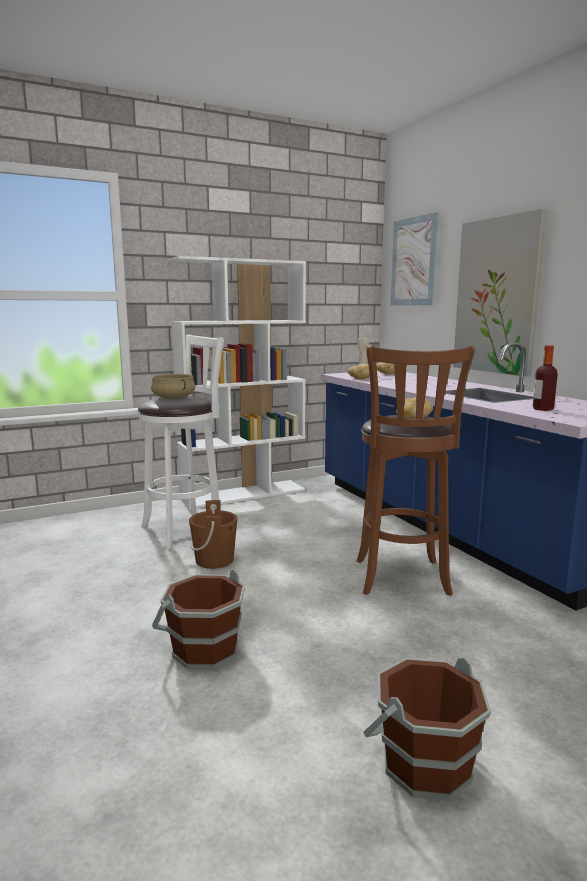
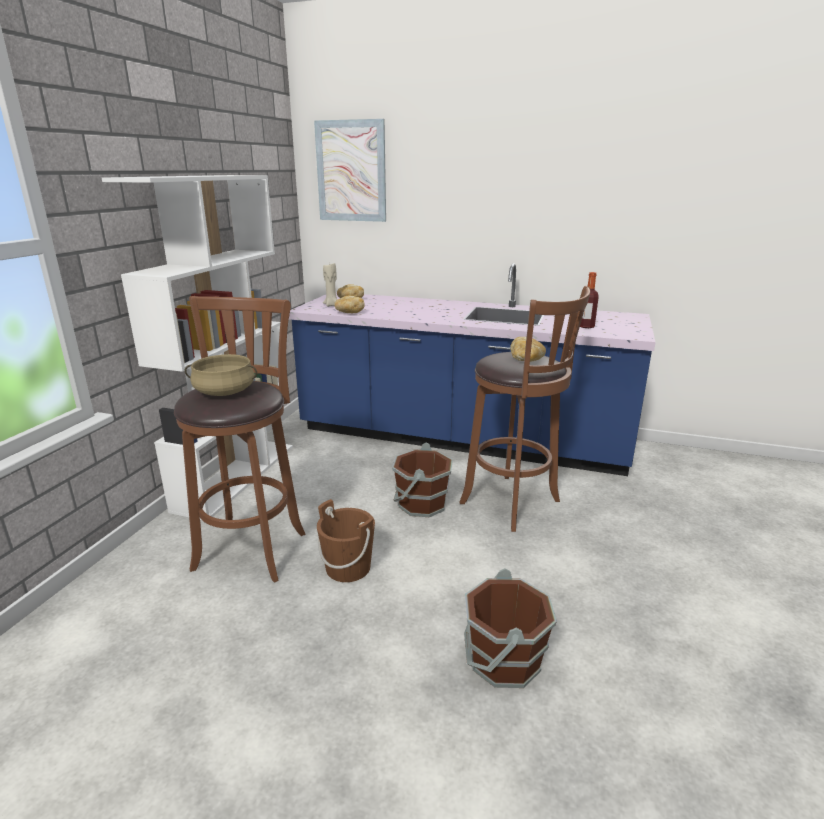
camera: 45 degrees left, 10 degrees up
(187, 529) = (253, 547): white stool -> brown stool
(424, 763) = (739, 636): brown bucket -> brown bucket (421, 504)
(497, 296) = (471, 215): picture -> none

